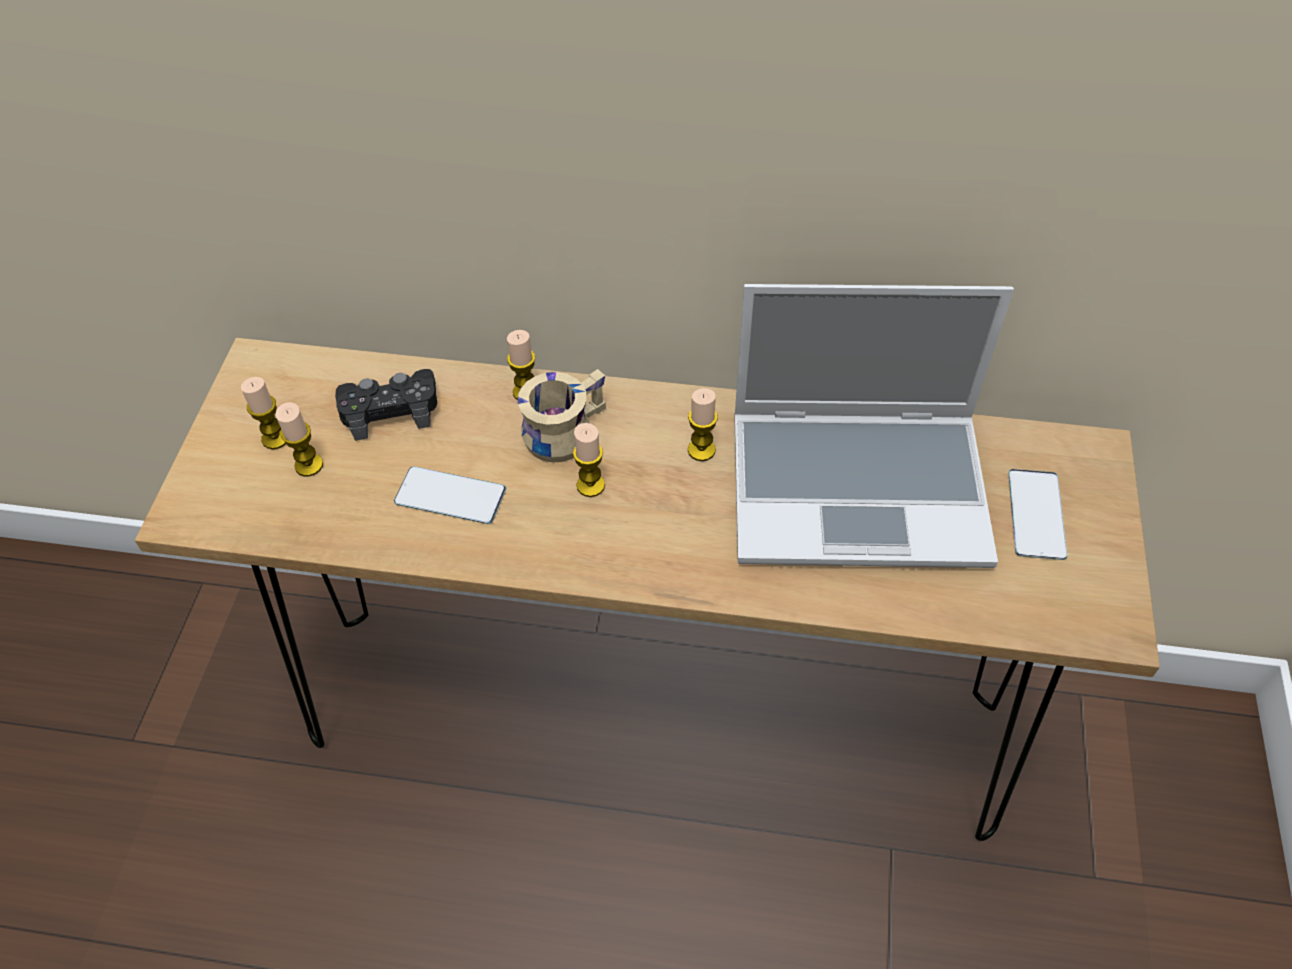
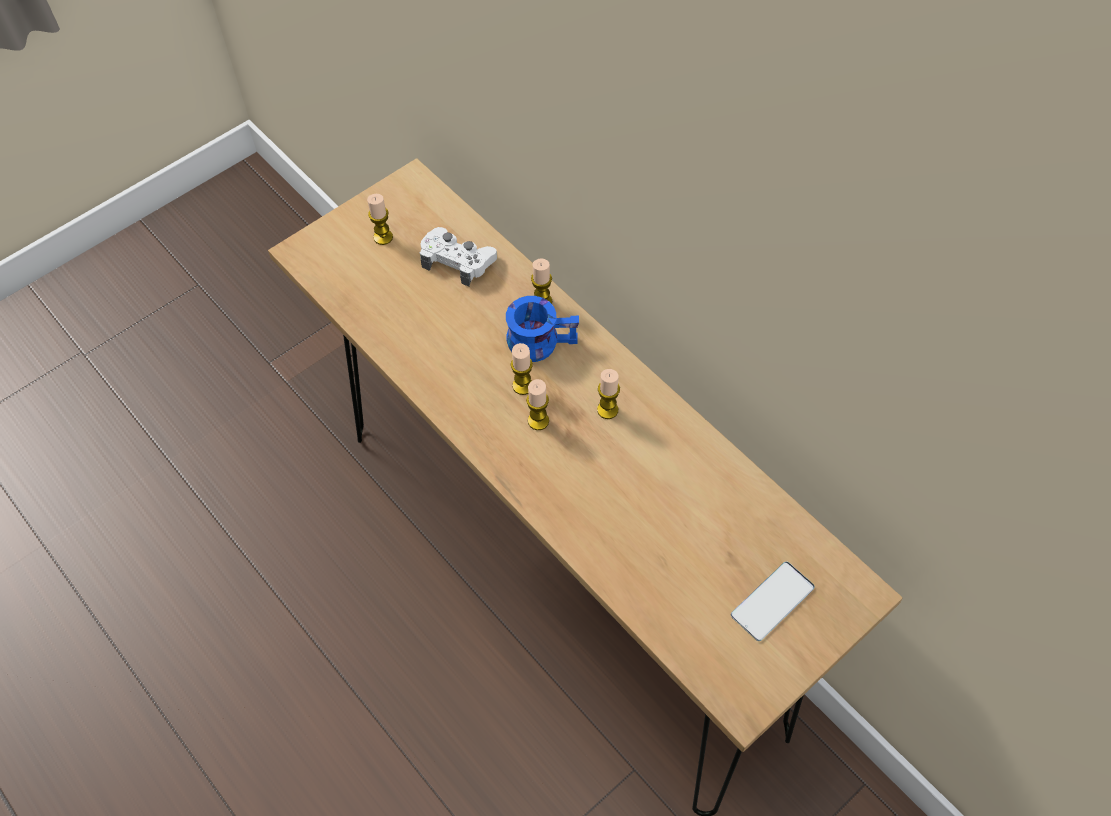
camera: 40 degrees right, 5 degrees up
(309, 465) = (386, 266): candle -> candle (538, 421)
(390, 409) = (457, 261): black game controller -> white game controller
(450, 496) = (442, 337): phone -> none
(562, 428) = (540, 339): beige mug -> blue mug
(860, 488) = (679, 503): laptop -> none

